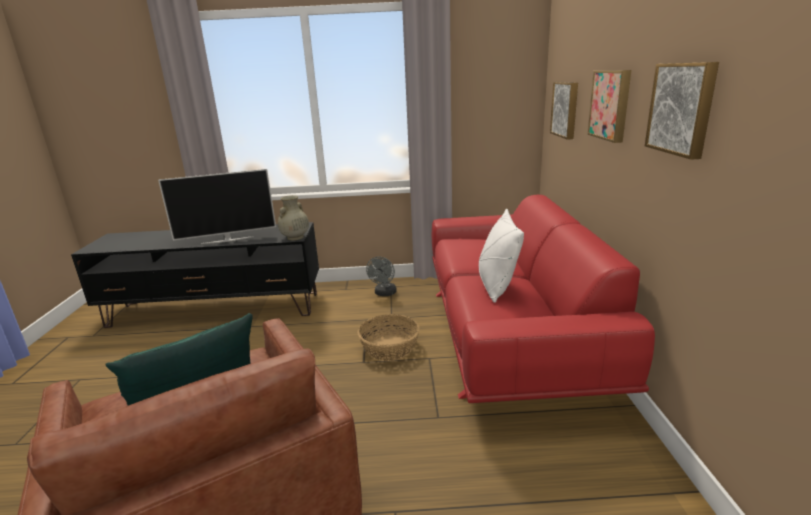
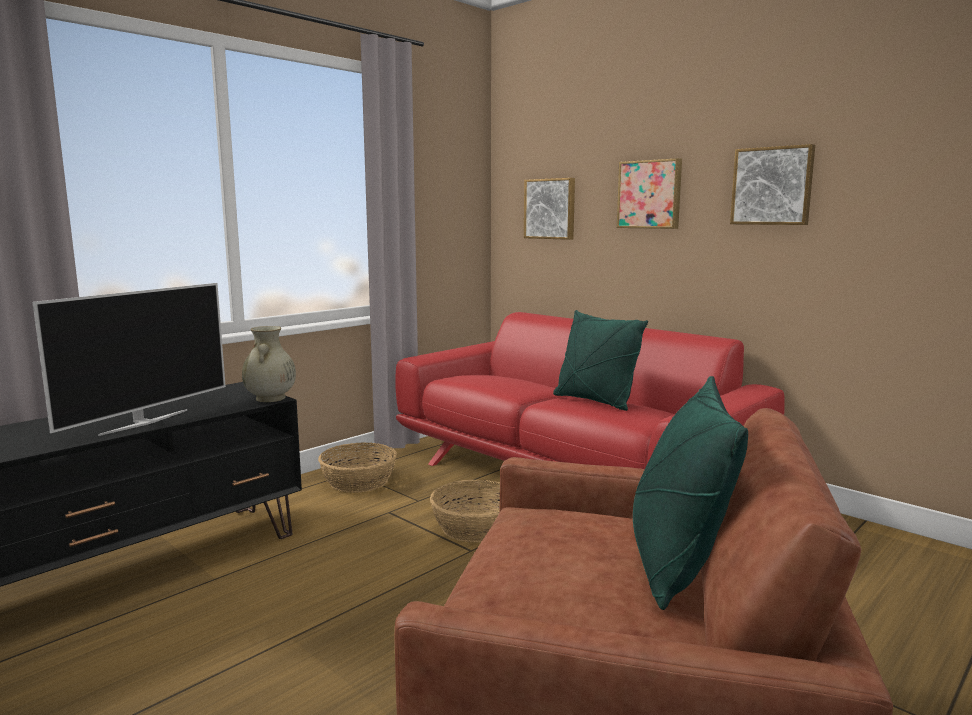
camera: 45 degrees left, 10 degrees down
(384, 293) = (359, 481): grey fan -> basket
(496, 286) = (595, 401): white pillow -> green pillow

